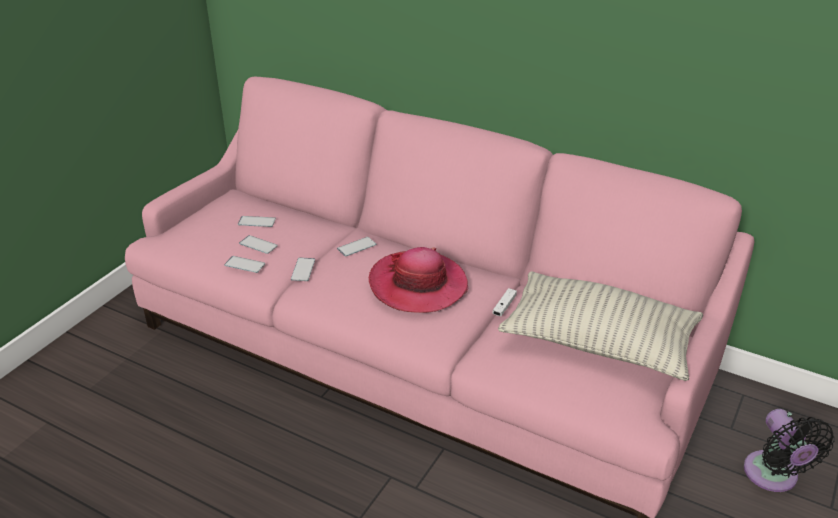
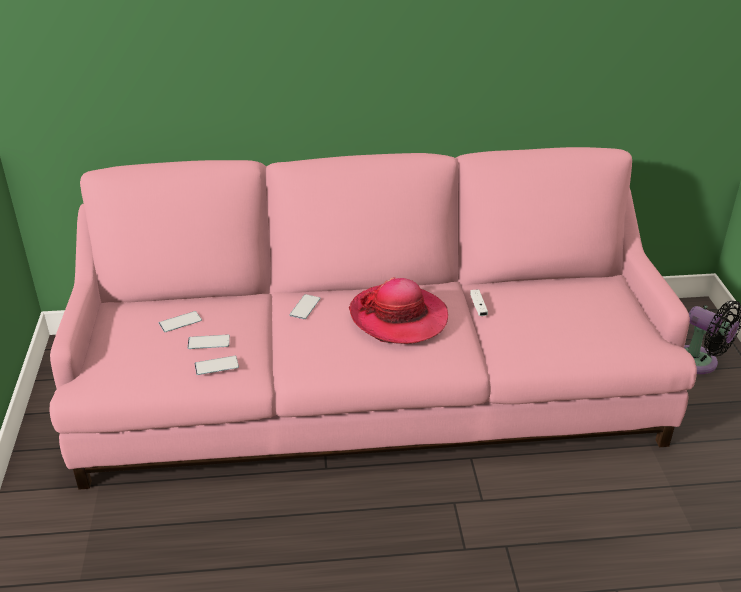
camera: 35 degrees left, 0 degrees up
(303, 269) = (278, 347): phone -> none
(598, 343) = (578, 304): pillow -> none

